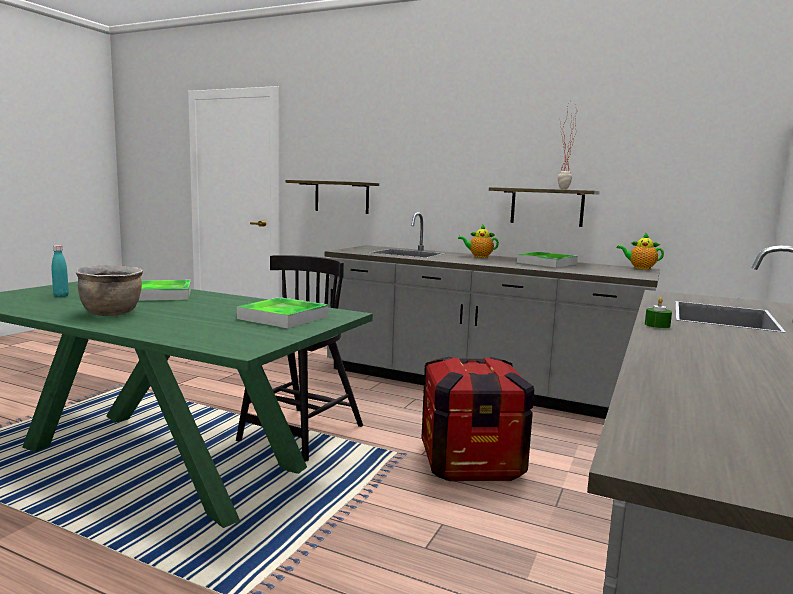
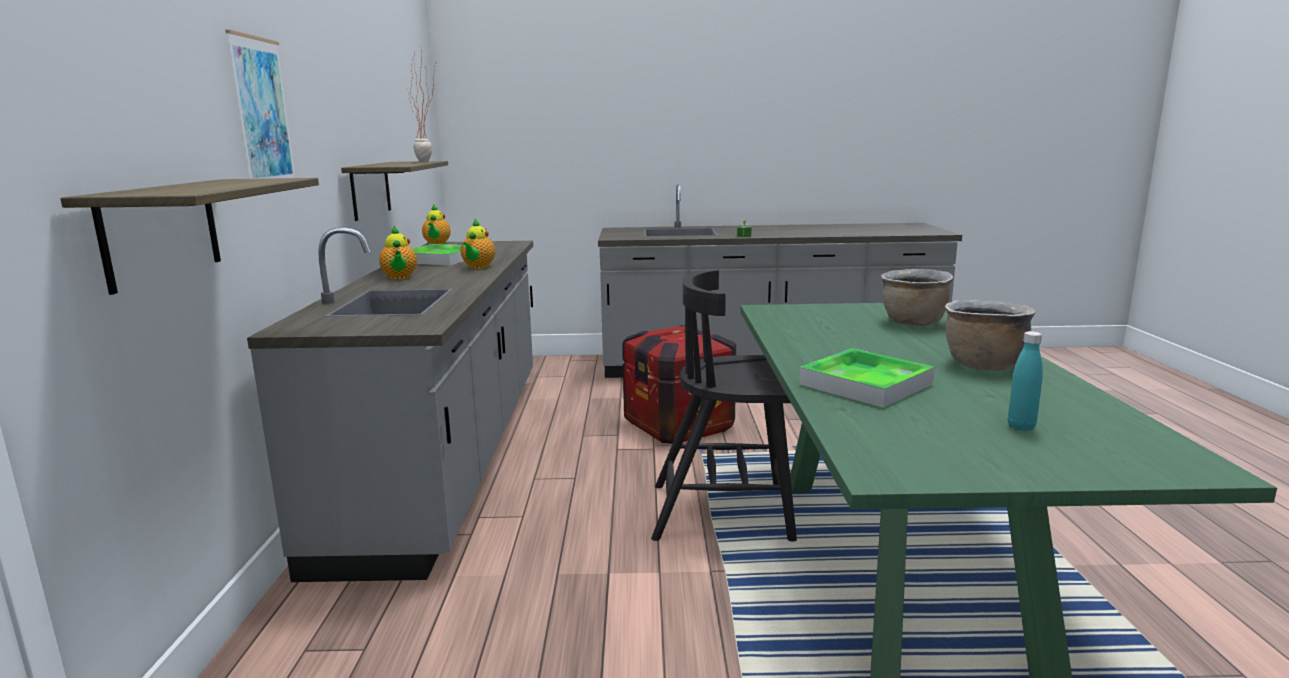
camera: 115 degrees left, 5 degrees up
(215, 328) = (913, 323): none -> brown cooking pot
(283, 317) = (827, 318): tray -> none
(419, 157) = (263, 115): none -> picture
(500, 263) = (478, 267): none -> teapot

